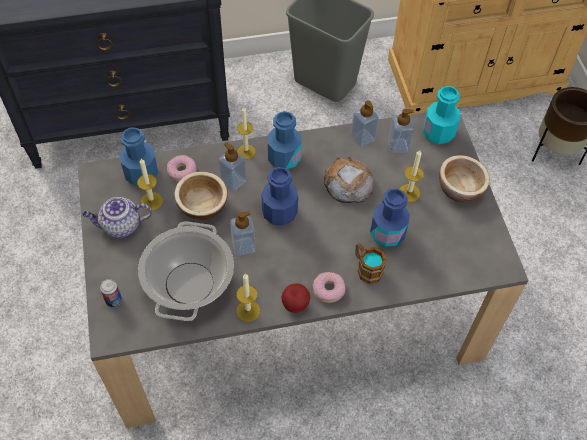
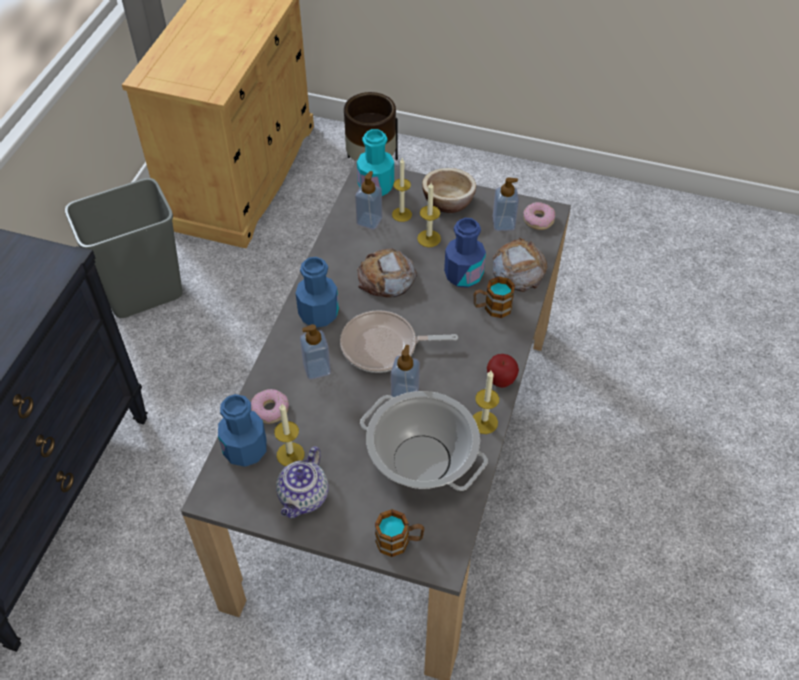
camera: 60 degrees left, 5 degrees down
(113, 300) = (399, 541): can -> mug
(202, 205) = (329, 409): bowl -> none
(246, 152) = (286, 342): candle -> candle (402, 214)
(279, 212) = (384, 346): blue bottle -> frying pan
(328, 290) = (498, 347): donut -> donut (538, 220)
(362, 137) = (339, 242): soap dispenser -> soap dispenser (503, 224)
(421, 270) = (518, 269): none -> bread

